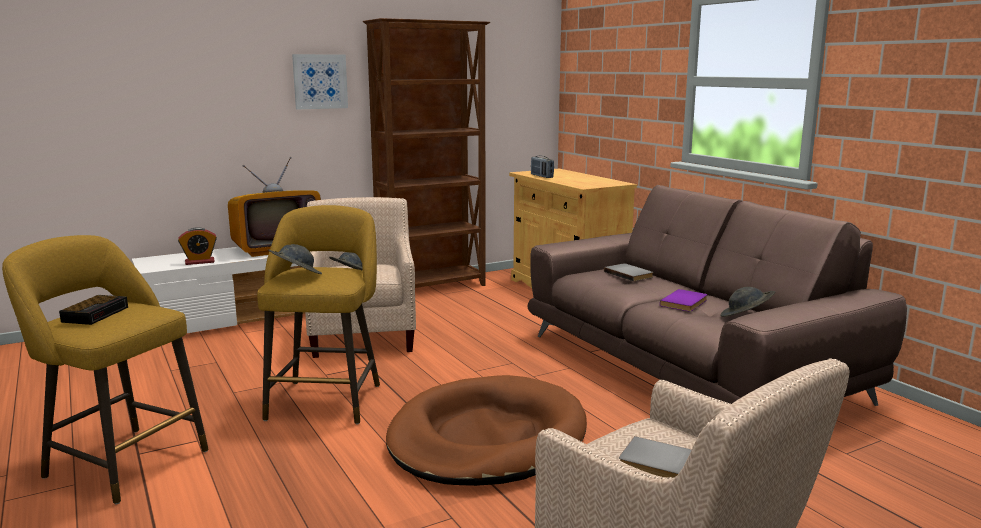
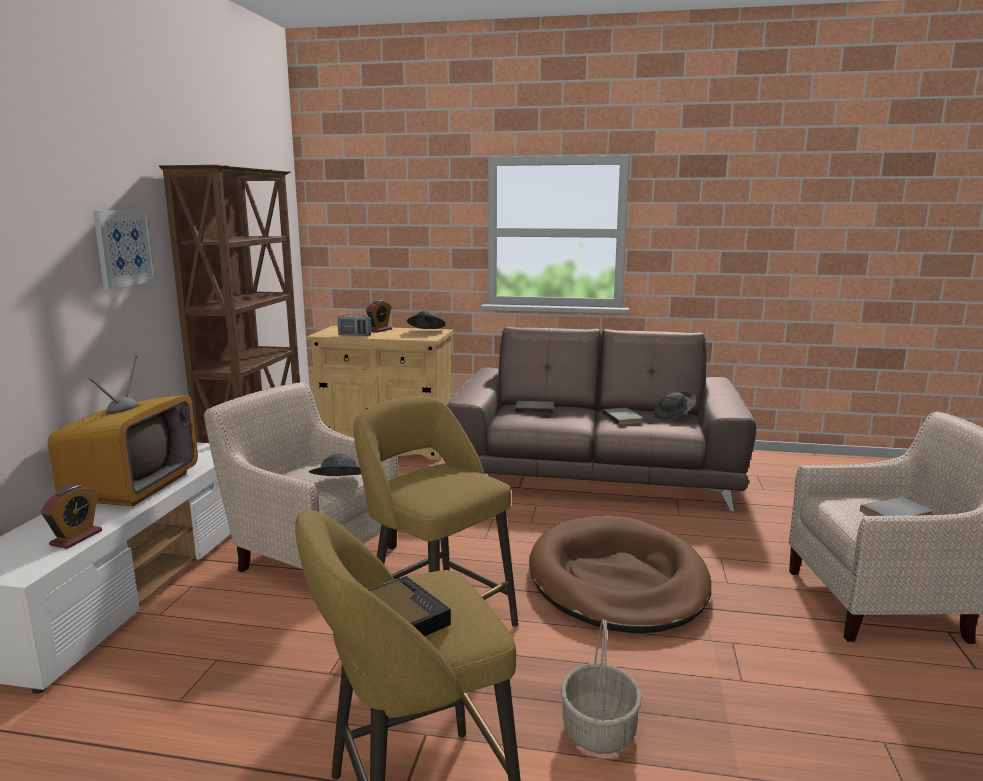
camera: 50 degrees left, 0 degrees up
(256, 494) = (598, 729): none -> basket
(295, 275) = (427, 489): grey hat -> grey hat (425, 331)
(575, 176) = (379, 330): none -> alarm clock
(685, 303) = (623, 418): purple book -> grey book

